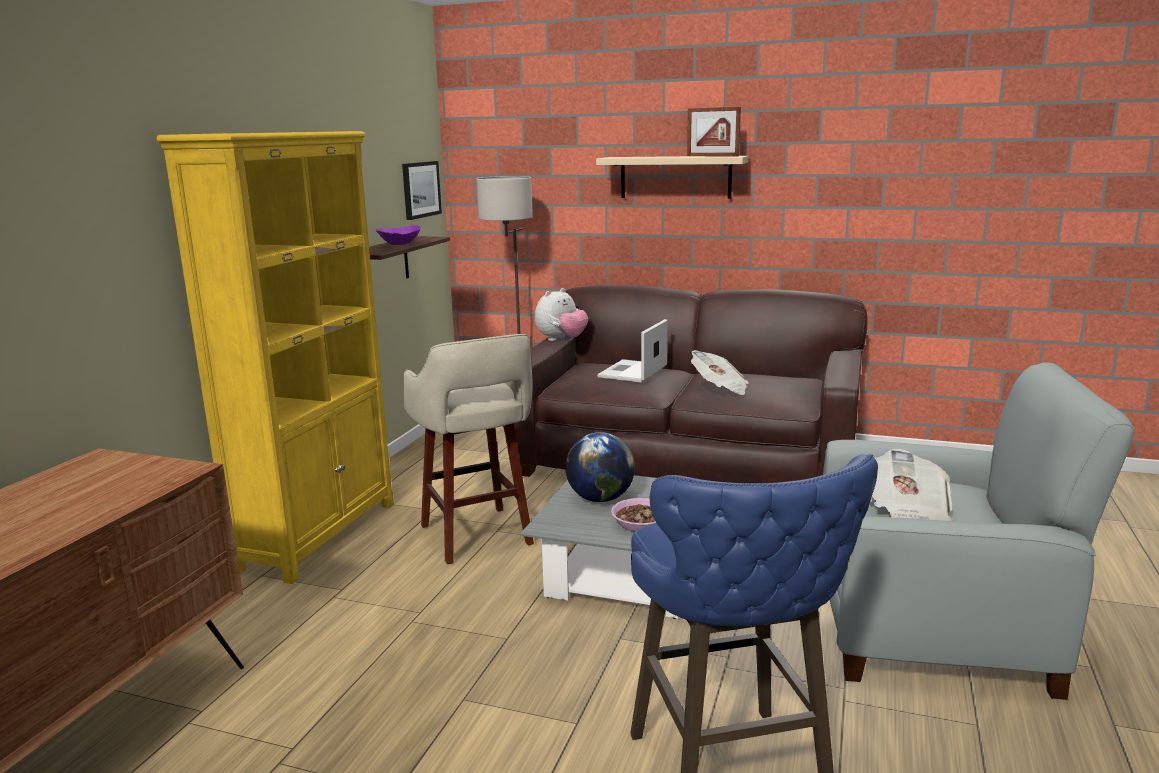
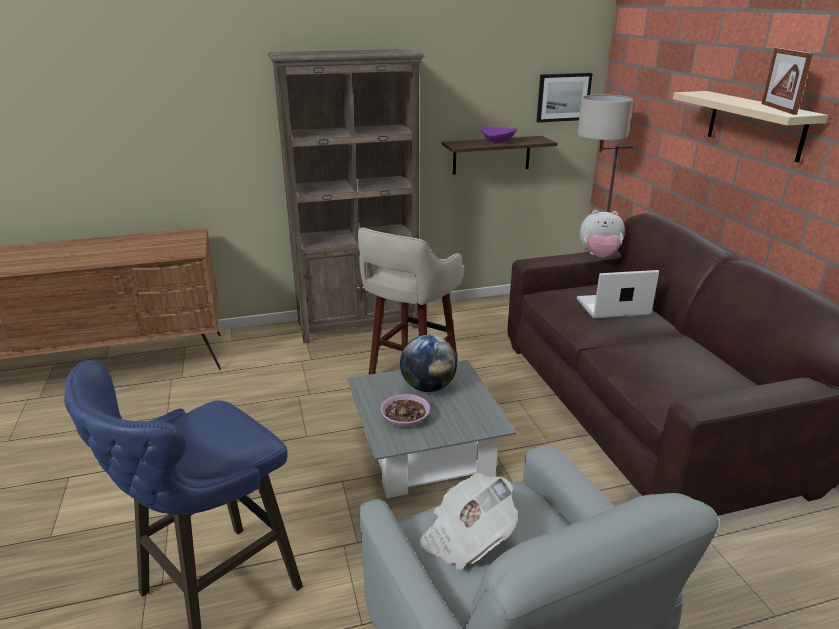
camera: 55 degrees right, 10 degrees up
(319, 535) = (359, 325): yellow bookcase -> brown bookcase
(720, 388) = (637, 355): newspaper -> none

